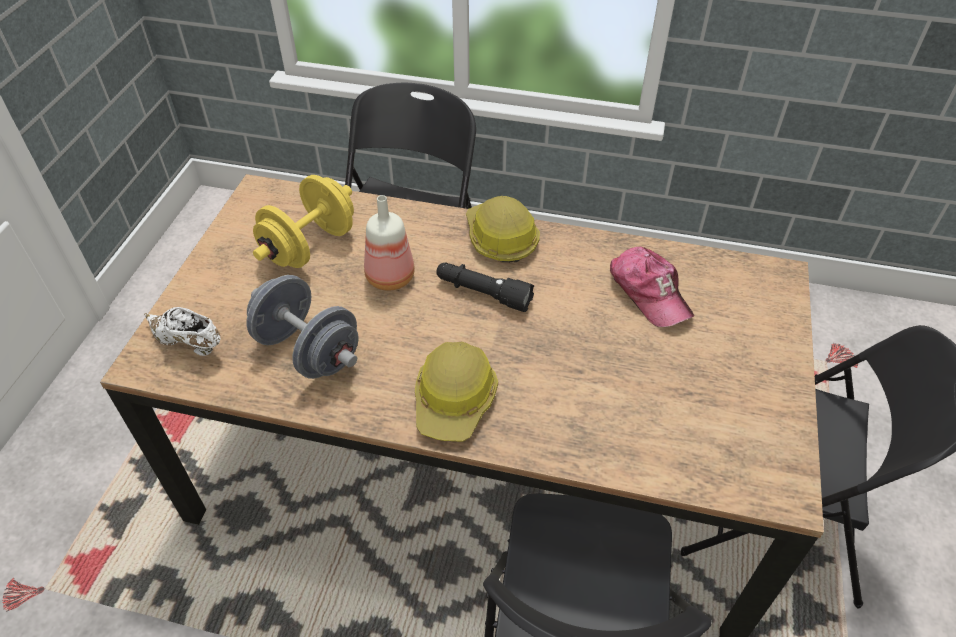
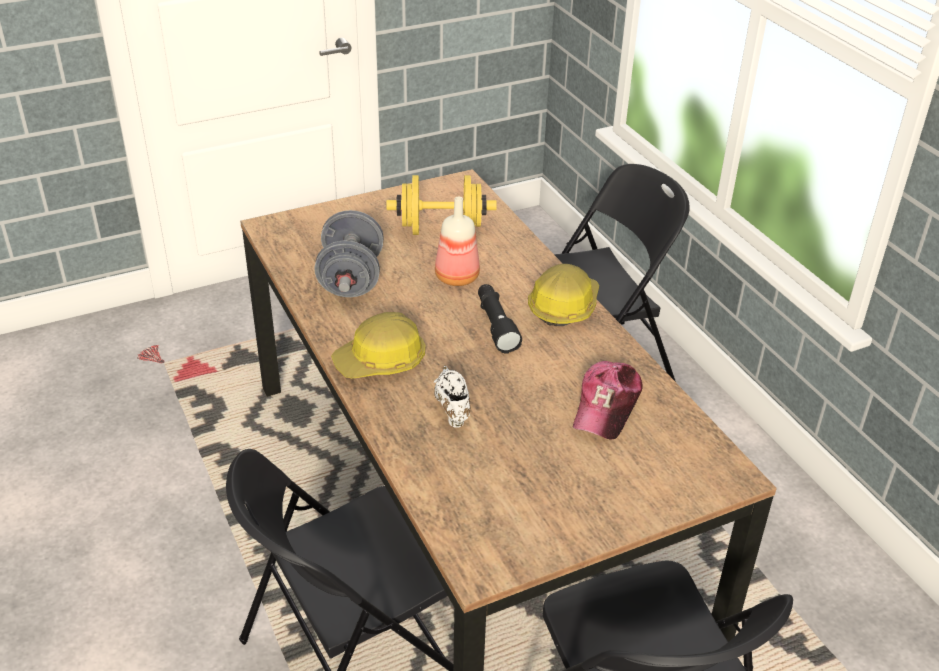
camera: 50 degrees right, 10 degrees down
(188, 343) = (303, 232): white shoe -> white shoe (451, 409)

